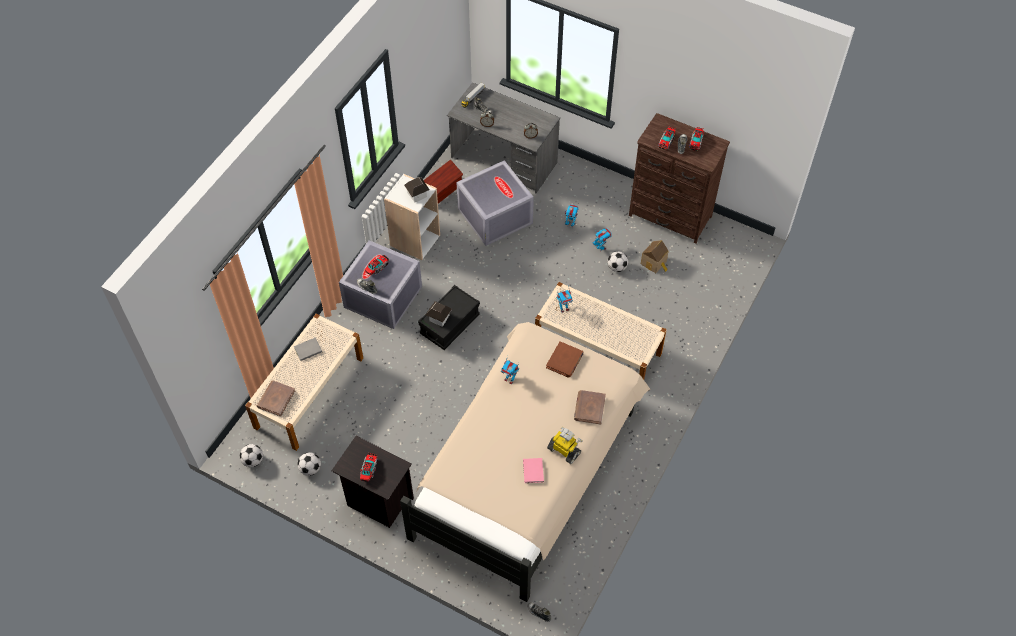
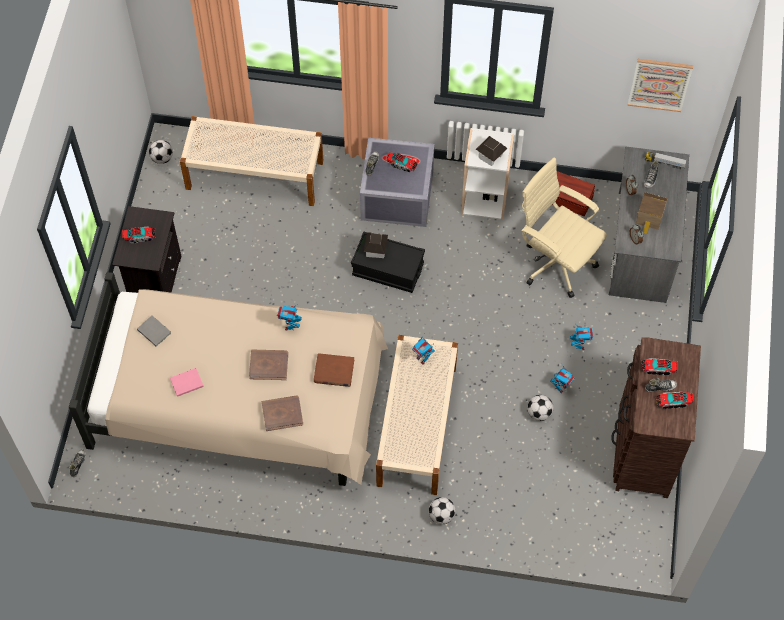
camera: 70 degrees right, 5 degrees up
(276, 399) = (208, 138): brown book -> brown book (269, 365)
(307, 350) = (274, 142): grey book -> grey book (154, 330)
(310, 469) = (170, 209): football -> football (441, 515)
(442, 48) = (659, 84): none -> picture
(494, 215) = (555, 263): grey storage box -> beige office chair
(564, 450) = (221, 405): toy robot -> none
(654, 263) = (564, 452): toy house -> toy house (649, 218)

